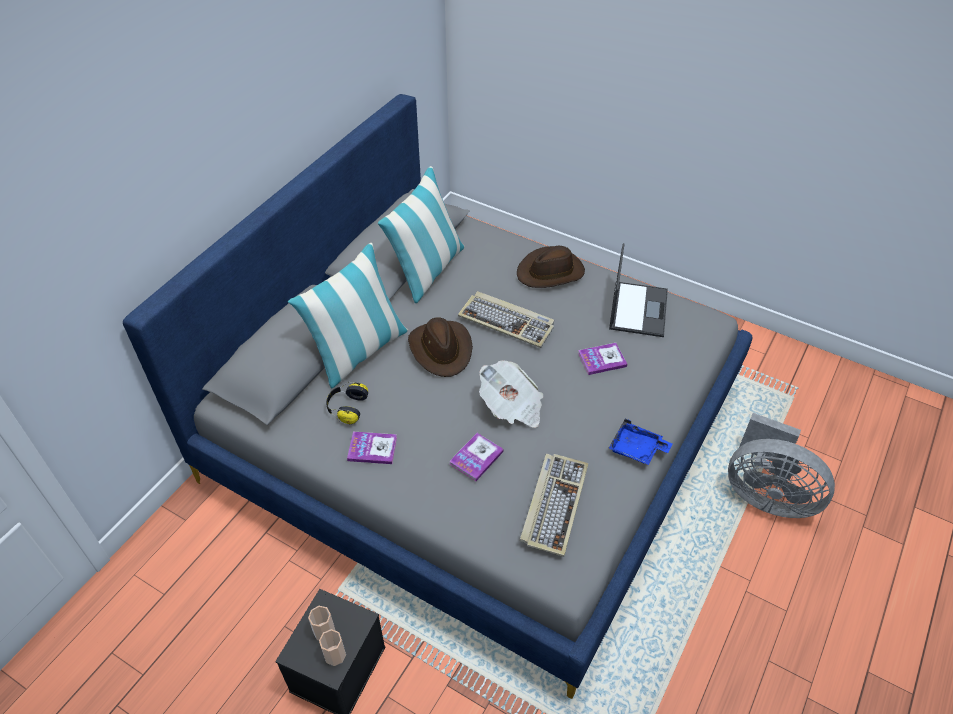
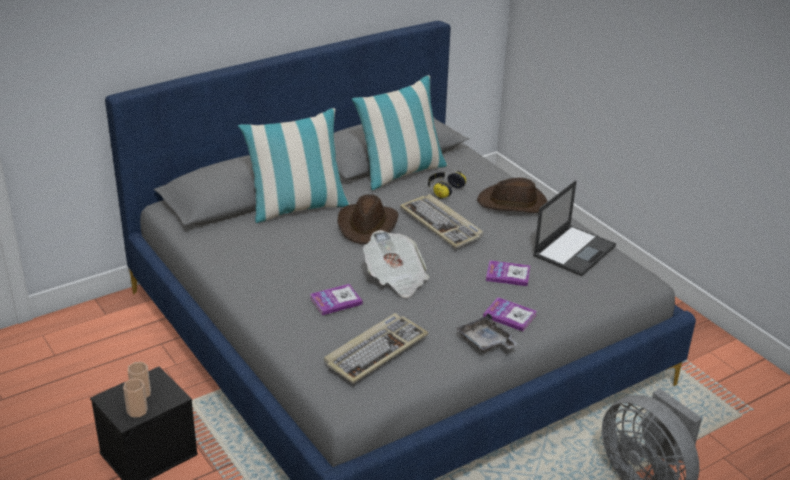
camera: 25 degrees right, 15 degrees down
(346, 408) = (257, 239): headphones -> headphones (444, 190)
(372, 449) = (256, 270): book -> book (509, 315)
(637, 449) = (486, 342): blue tray -> grey tray

